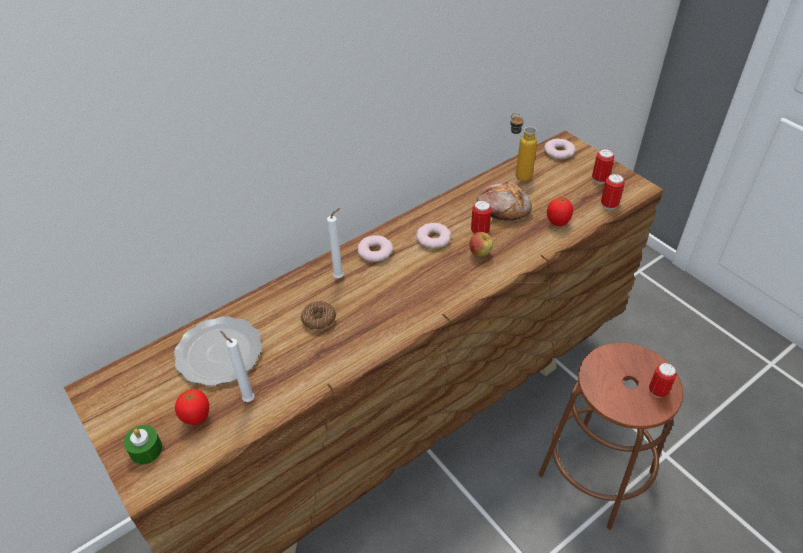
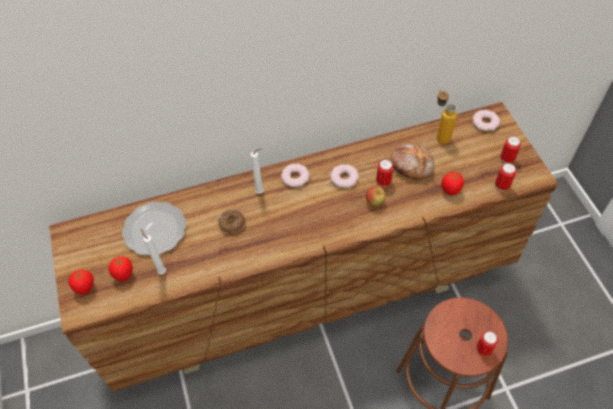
camera: 20 degrees right, 10 degrees up
(146, 450) = (85, 288): green candle -> tomato

